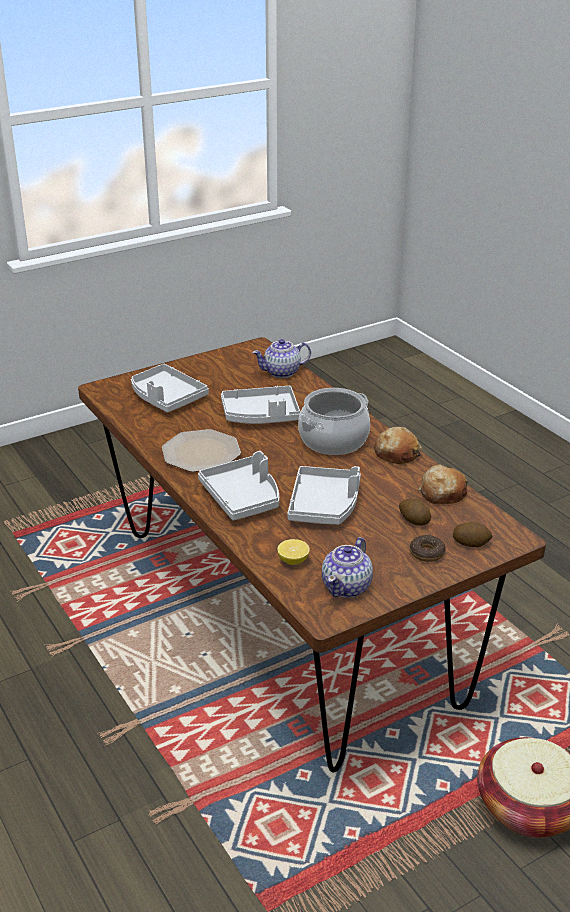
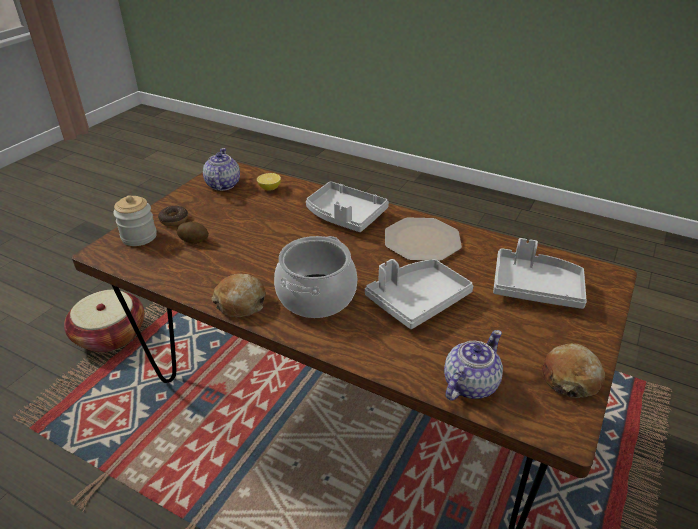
camera: 150 degrees right, 5 degrees up
(324, 506) = (275, 229): grey tray -> none
(442, 493) = (176, 273): bread -> bread (570, 378)
(471, 543) = (139, 237): potato -> jar

